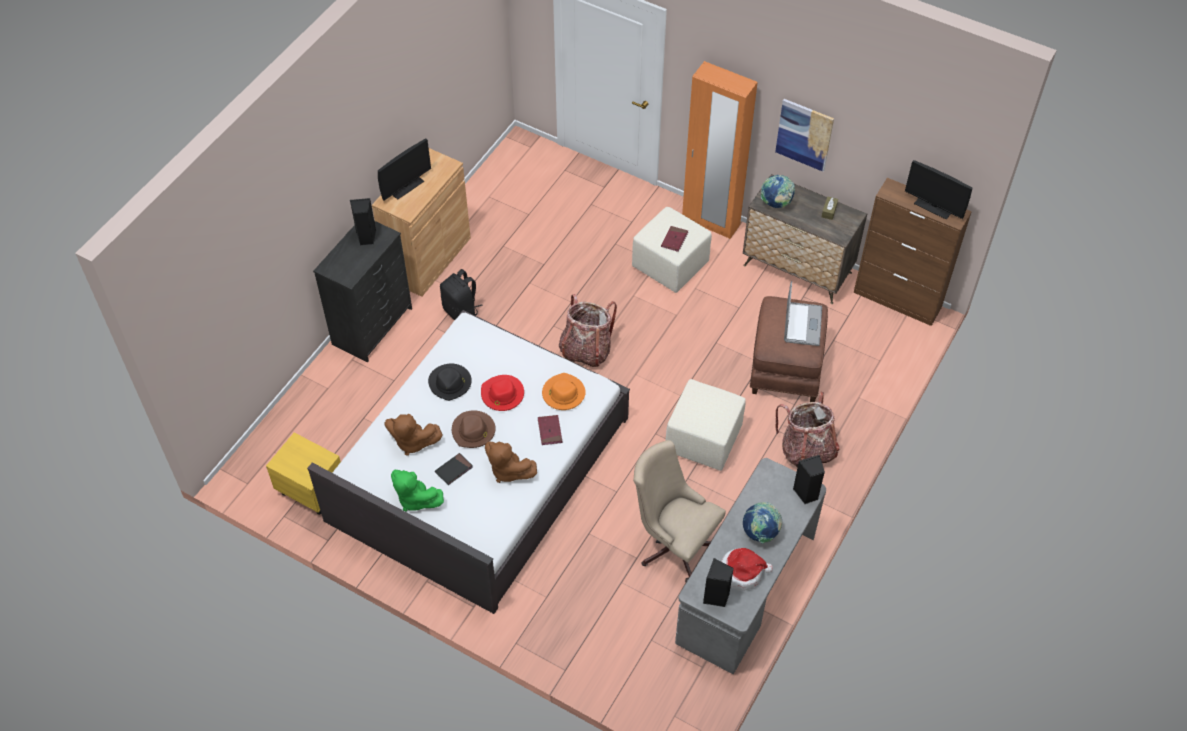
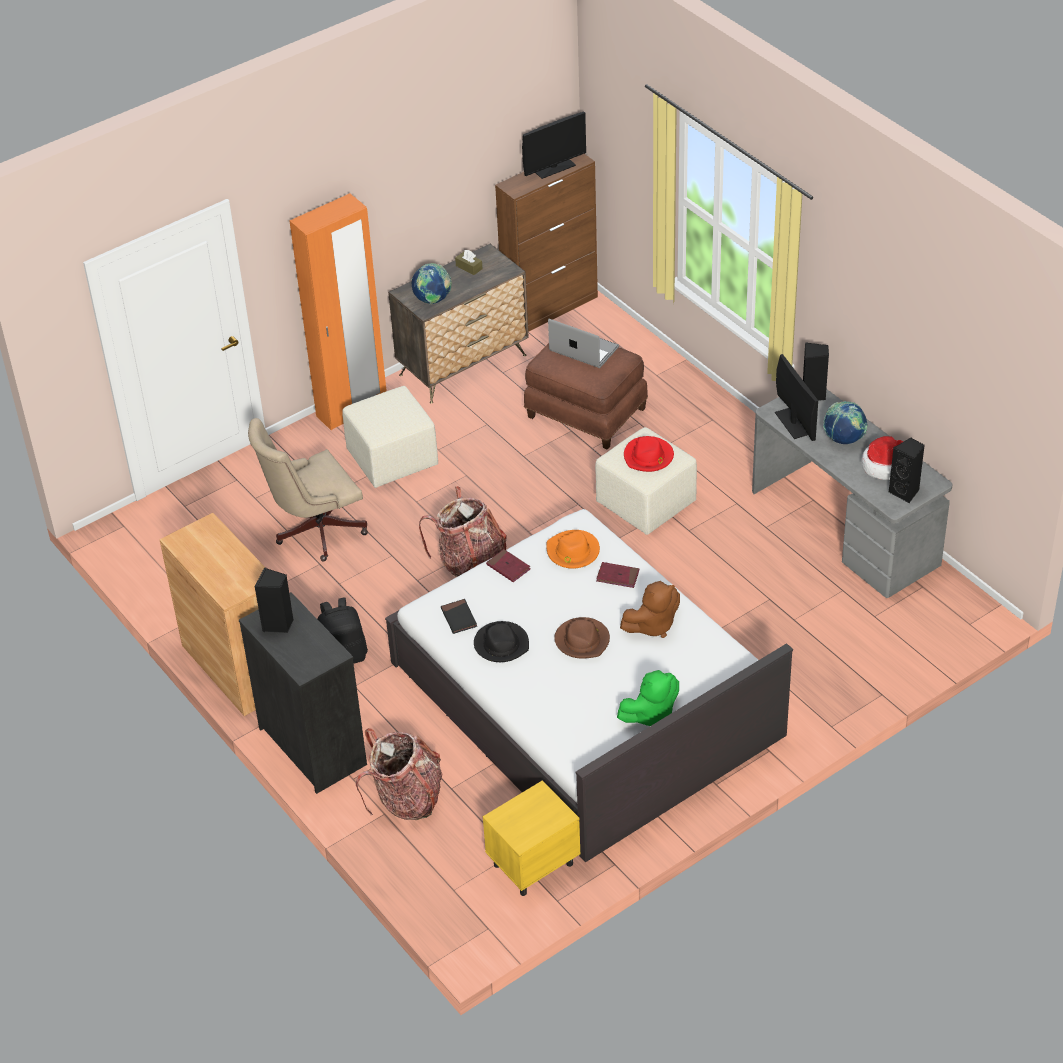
camera: 65 degrees left, 10 degrees down
(406, 186) = (215, 571): monitor -> monitor (793, 423)
(412, 442) = (568, 698): brown plush toy -> none
(454, 470) = (627, 671): black book -> black book (459, 618)
(502, 394) = (544, 603): red hat -> red hat (648, 457)
(673, 543) = (764, 565): beige office chair -> beige office chair (314, 531)
(674, 240) = (399, 414): red book -> red book (508, 567)
(804, 134) = (405, 213): picture -> none
(806, 450) = (701, 432): backpack -> backpack (406, 799)

